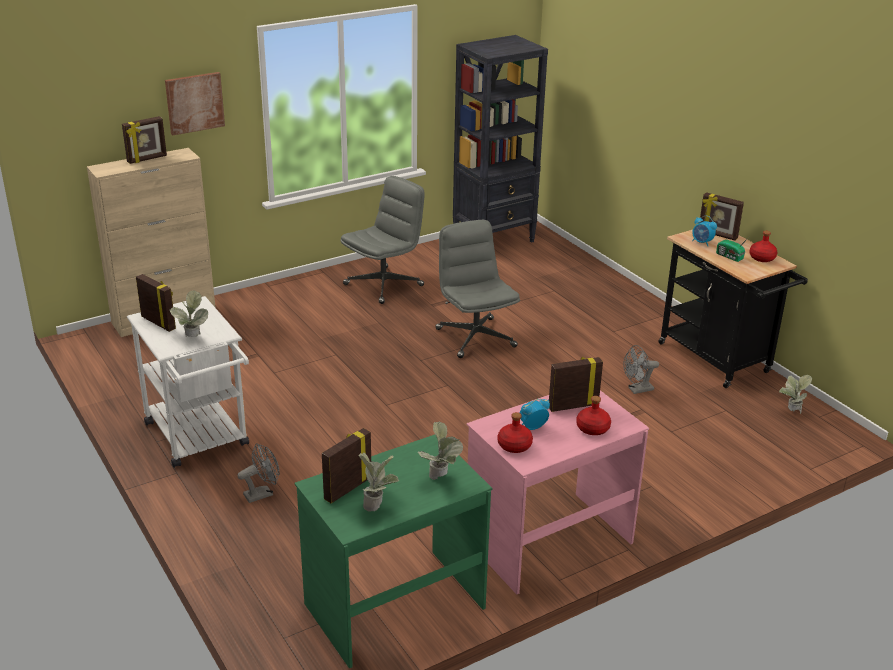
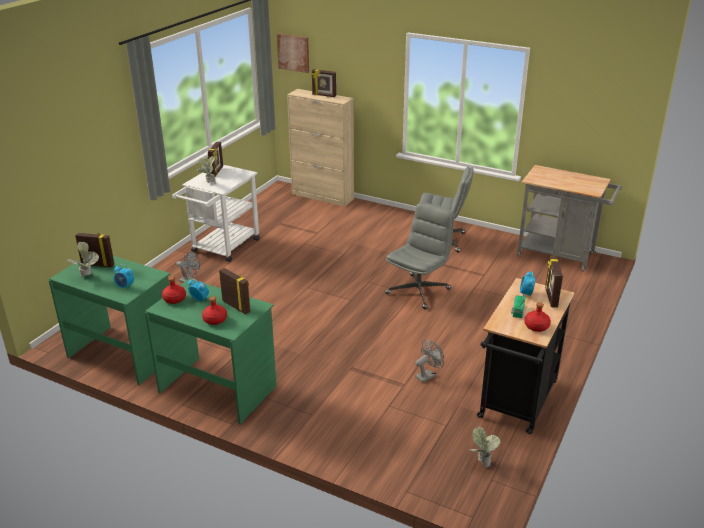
camera: 60 degrees right, 0 degrees up
(194, 103) = (362, 71): picture -> picture (293, 52)
(441, 478) = (125, 287): potted plant -> alarm clock
(494, 239) = (560, 256): black bookcase -> grey cart
(548, 540) = (218, 388): pink desk -> green desk
(637, 390) = (428, 375): grey fan -> grey fan turned 105 degrees clockwise

